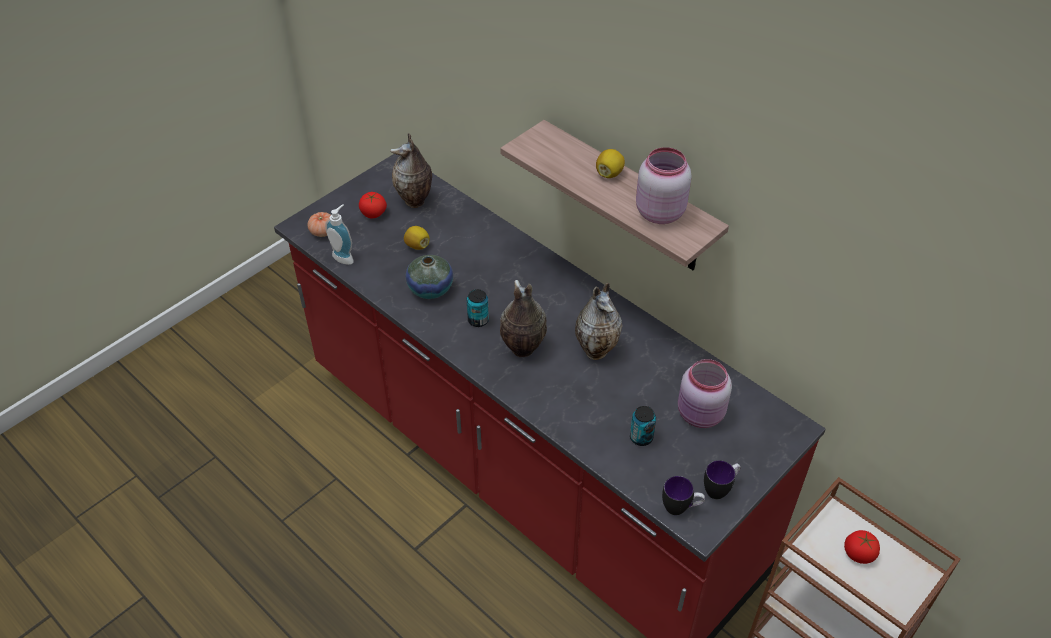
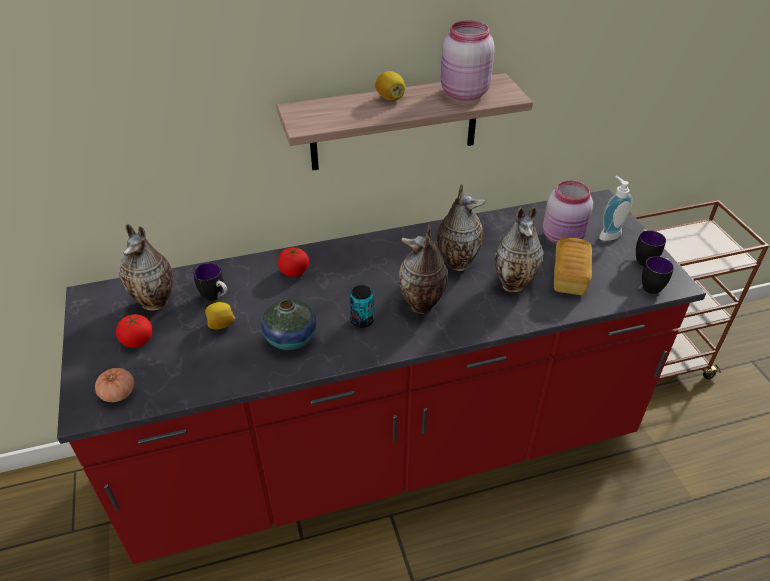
camera: 60 degrees left, 5 degrees down
(345, 256) = (177, 388): soap dispenser -> soap dispenser (608, 234)
(443, 228) = (216, 297): none -> mug
(599, 401) = (515, 284): none -> vase
(641, 437) = (569, 277): can -> bread
(858, 554) = (680, 246): tomato -> tomato (294, 271)

